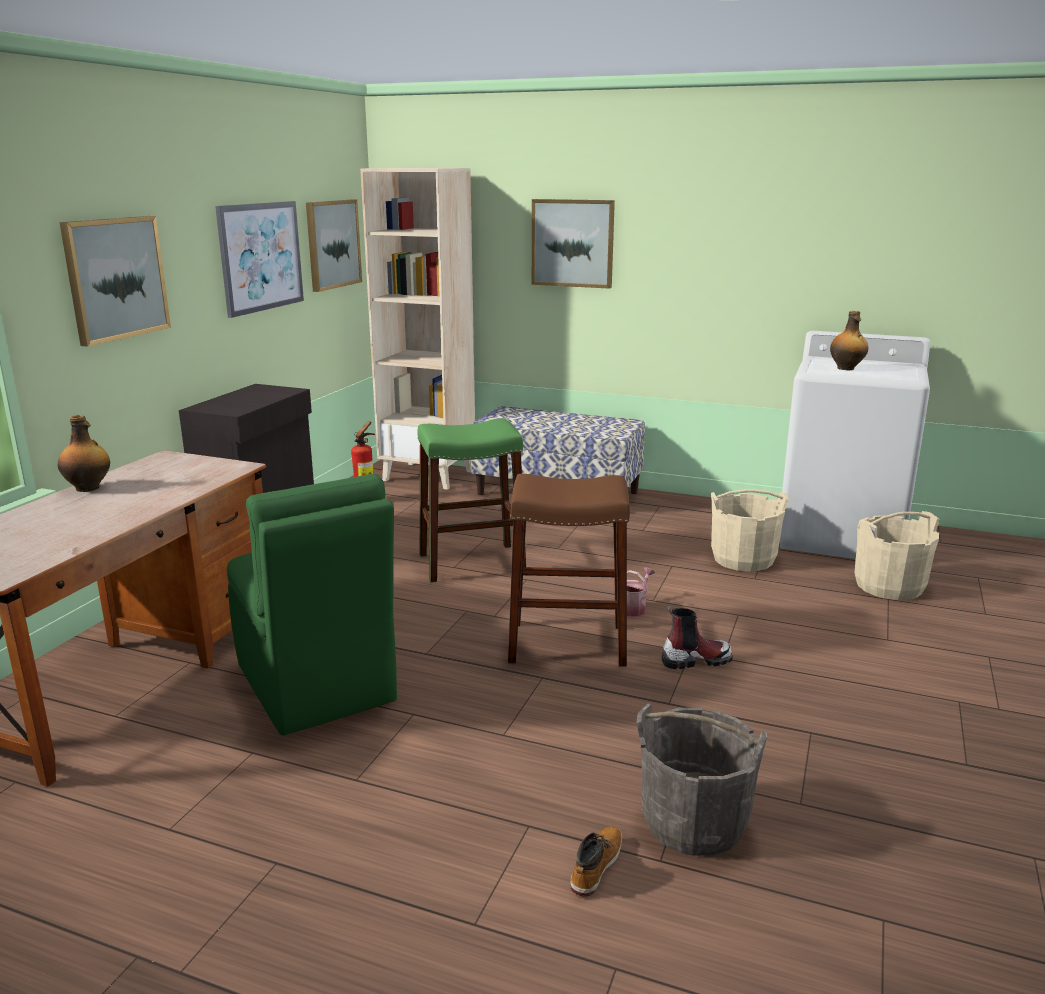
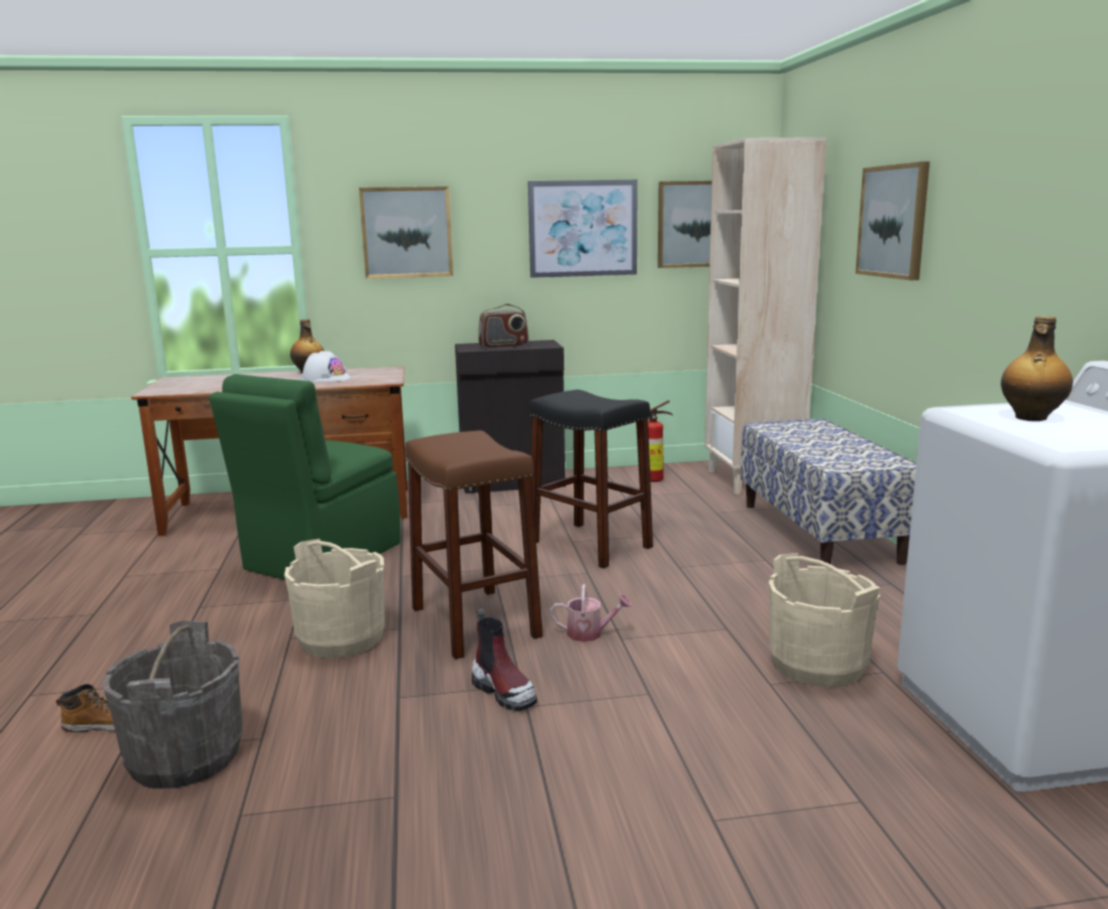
camera: 60 degrees right, 5 degrees down
(153, 486) = (326, 378): none -> white hard hat
(251, 401) = (504, 346): none -> radio
(472, 563) = (590, 545): green stool -> black stool
(889, 586) = (911, 795): beige bucket -> beige bucket (341, 639)

